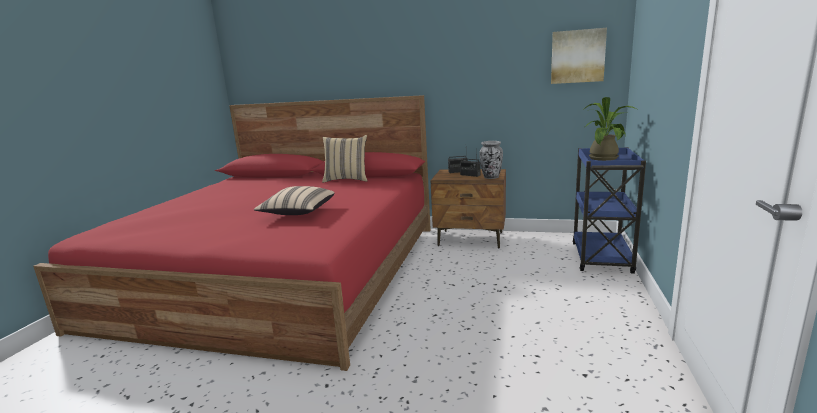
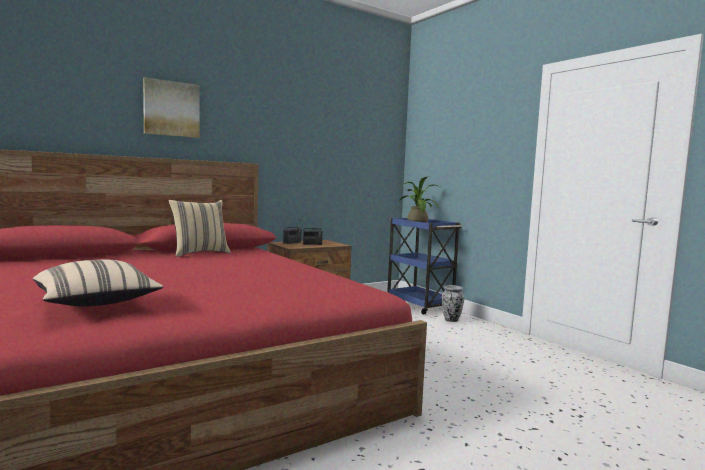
camera: 50 degrees left, 10 degrees down
(298, 213) = (258, 278): beige pillow -> beige pillow (97, 303)
(491, 177) = (336, 244): vase -> vase (451, 320)
(577, 56) = (375, 145): picture -> picture (171, 109)

